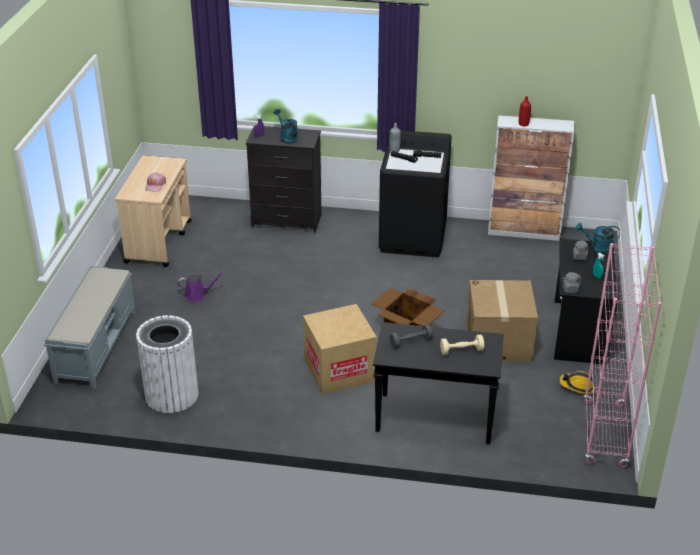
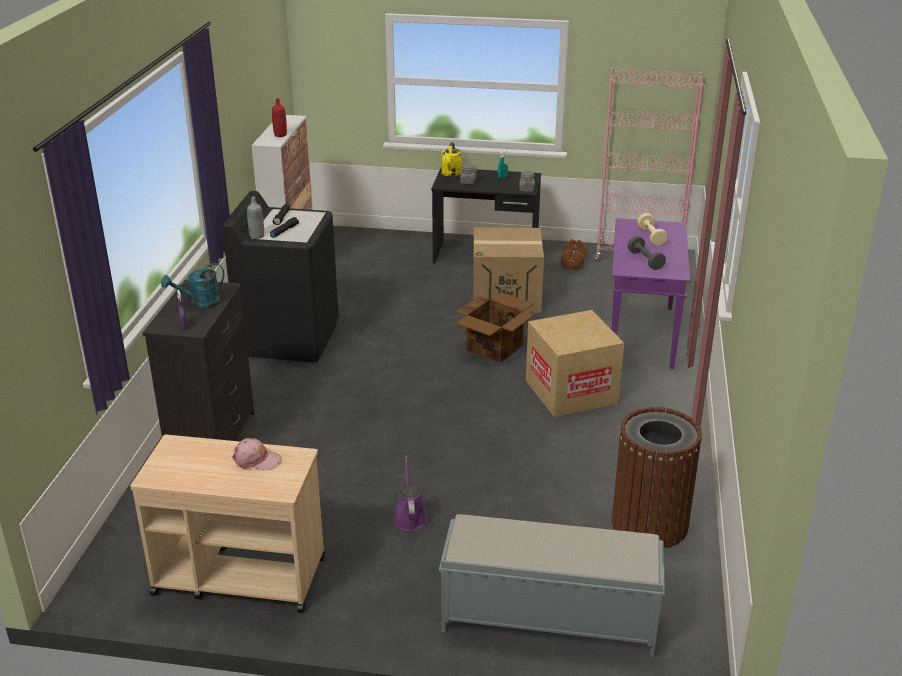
camera: 90 degrees left, 5 degrees down
(171, 395) = (649, 524): white trash can -> brown trash can
(433, 419) = (642, 335): black console table -> purple console table
(577, 386) = (573, 263): hard hat -> brown dumbbell
(597, 248) = (450, 174): turquoise watering can -> yellow watering can

